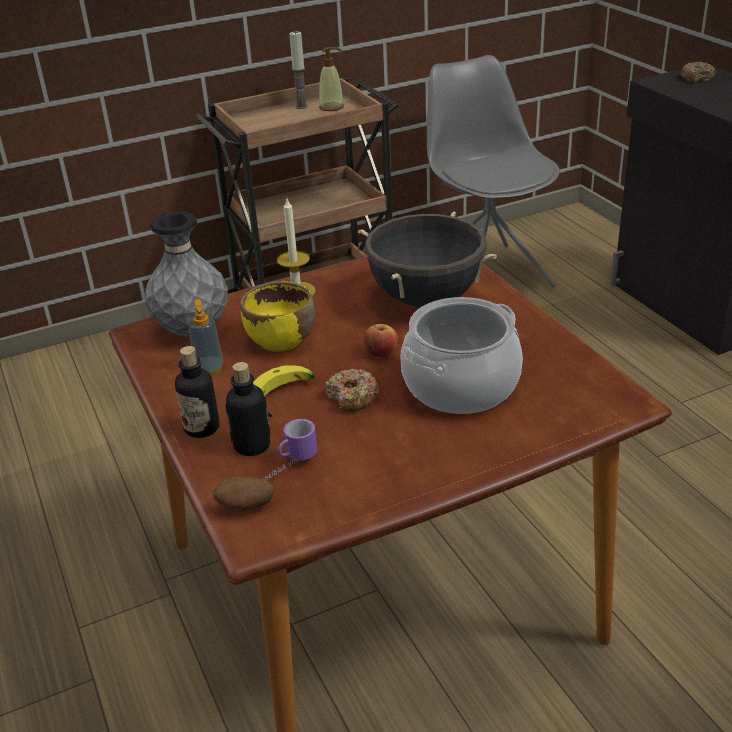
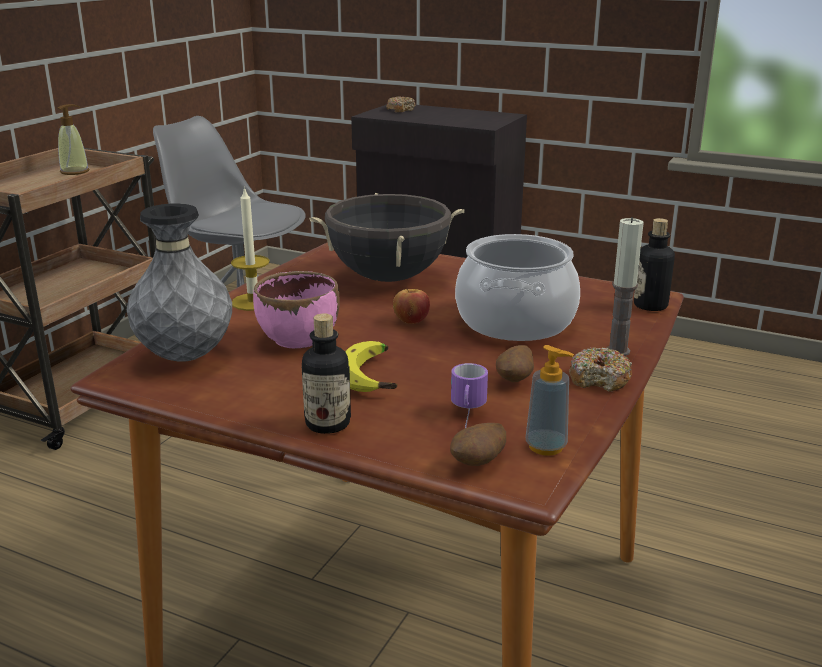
camera: 40 degrees left, 10 degrees down
(209, 369) = (256, 379): soap dispenser -> soap dispenser (546, 446)
(252, 445) = (404, 418): bottle -> bottle (650, 305)
(281, 341) = (298, 338): yellow bowl -> pink bowl
(301, 106) = (38, 175): candle -> candle (618, 351)
(352, 397) = (438, 356): donut -> donut (600, 379)
(373, 445) = (515, 380): none -> potato

